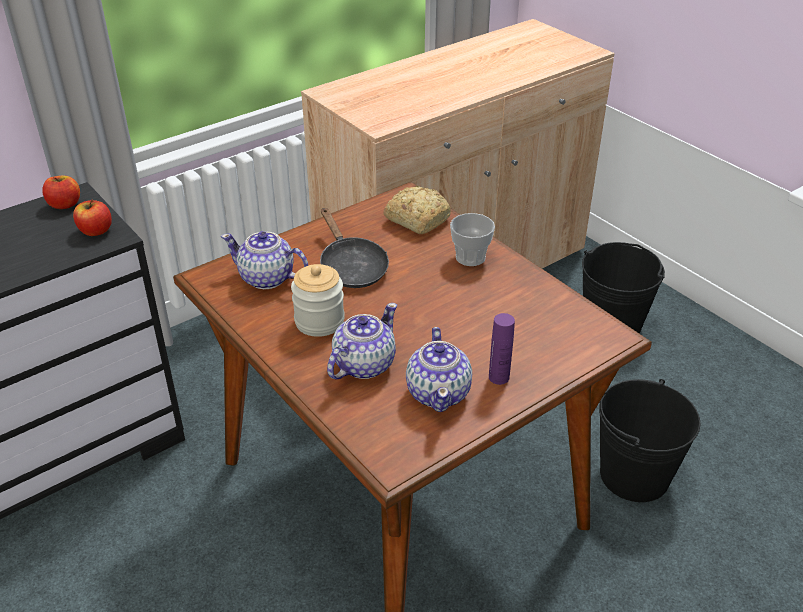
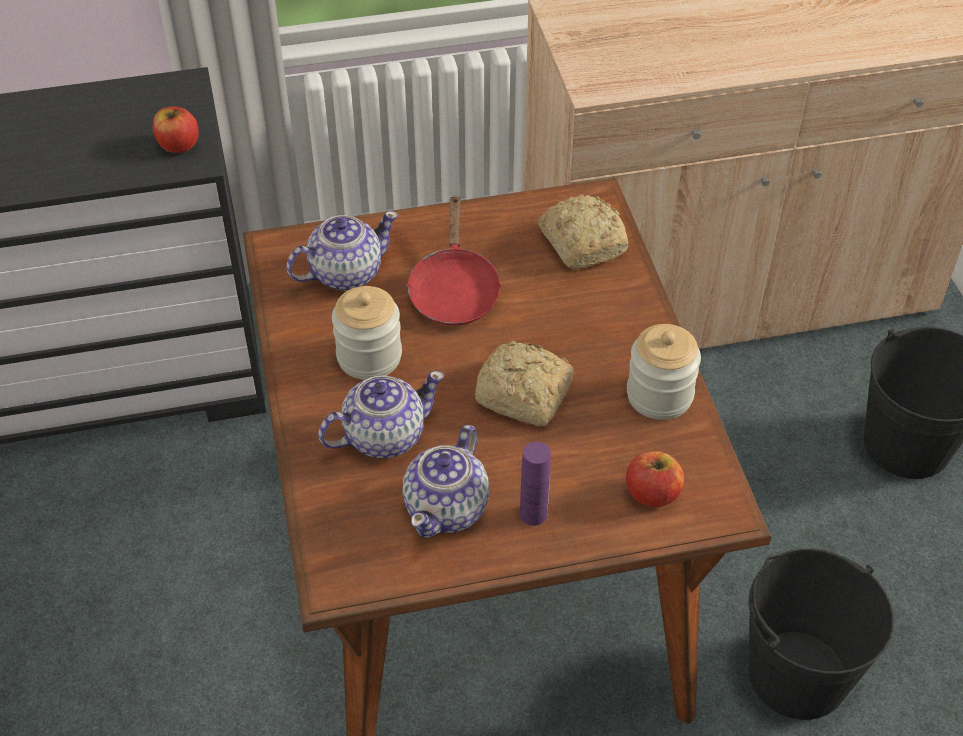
camera: 25 degrees right, 10 degrees up
(65, 204) = (165, 95): apple -> apple (652, 493)
(267, 278) = (345, 273): teapot -> teapot turned 105 degrees clockwise
(351, 267) = (454, 290): black frying pan -> red frying pan
(443, 312) = (525, 396): none -> bread
(470, 257) = (614, 325): cup -> none
(527, 287) = (659, 395): none -> jar

